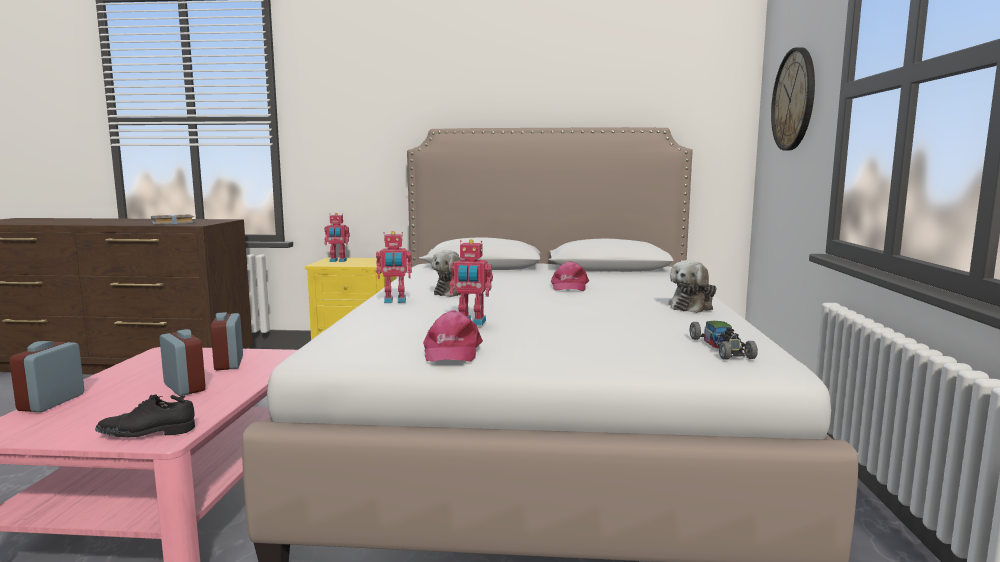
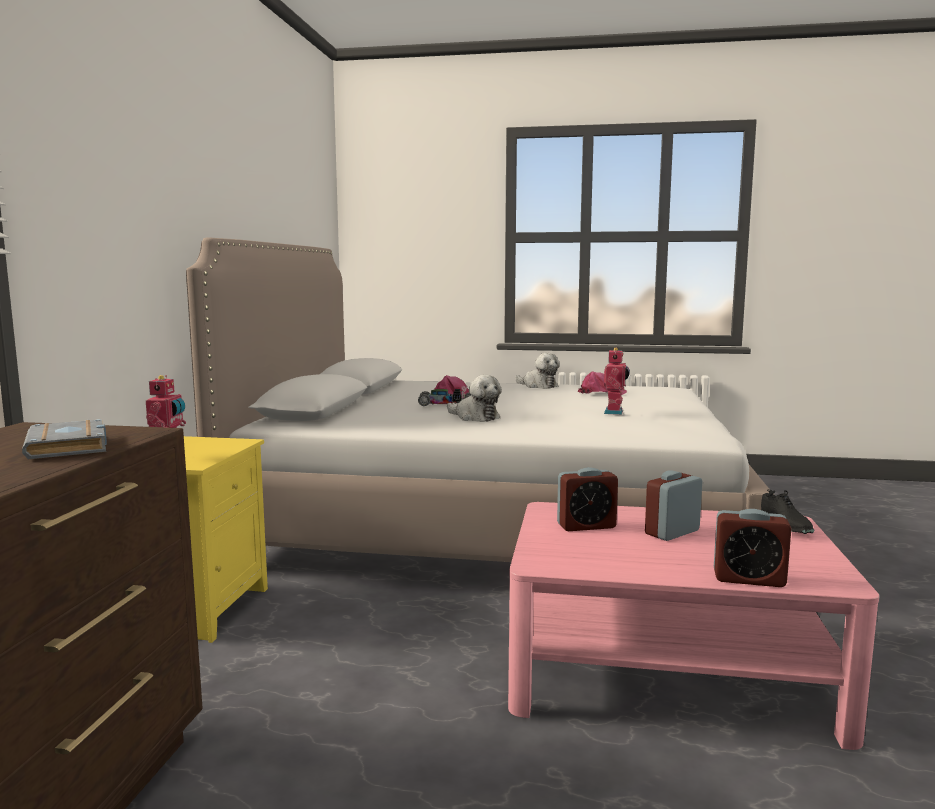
camera: 85 degrees left, 0 degrees up
(395, 301) = (519, 429): toy robot -> none
(451, 351) = (688, 418): pink cap -> pink cap (601, 393)
(721, 348) = (648, 389): toy car -> toy car (446, 404)
(794, 100) = (423, 234): wall clock -> none

